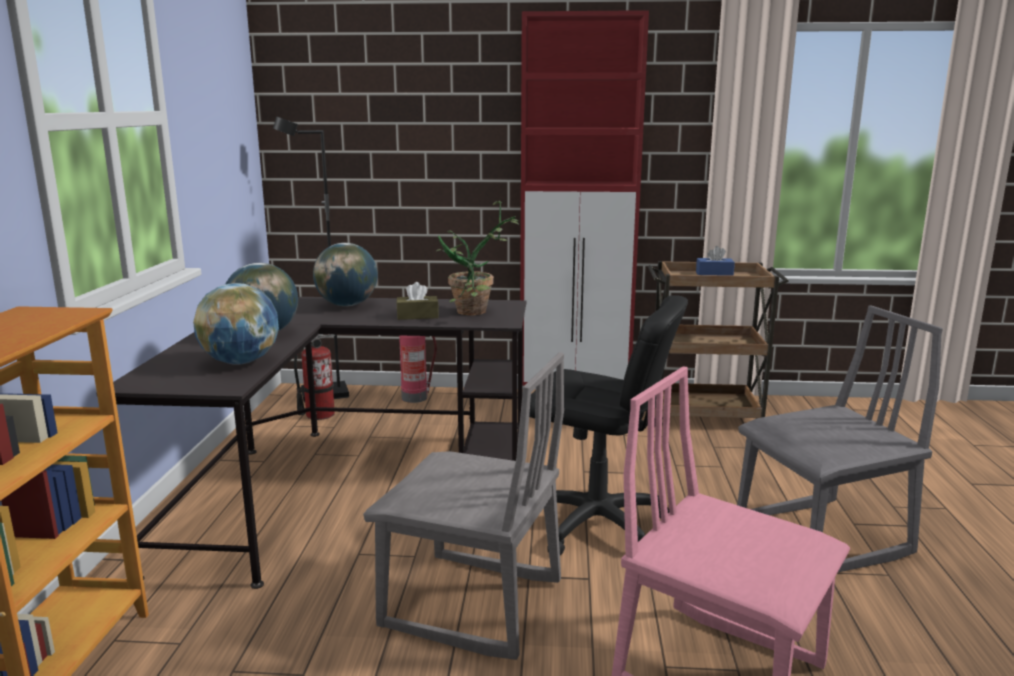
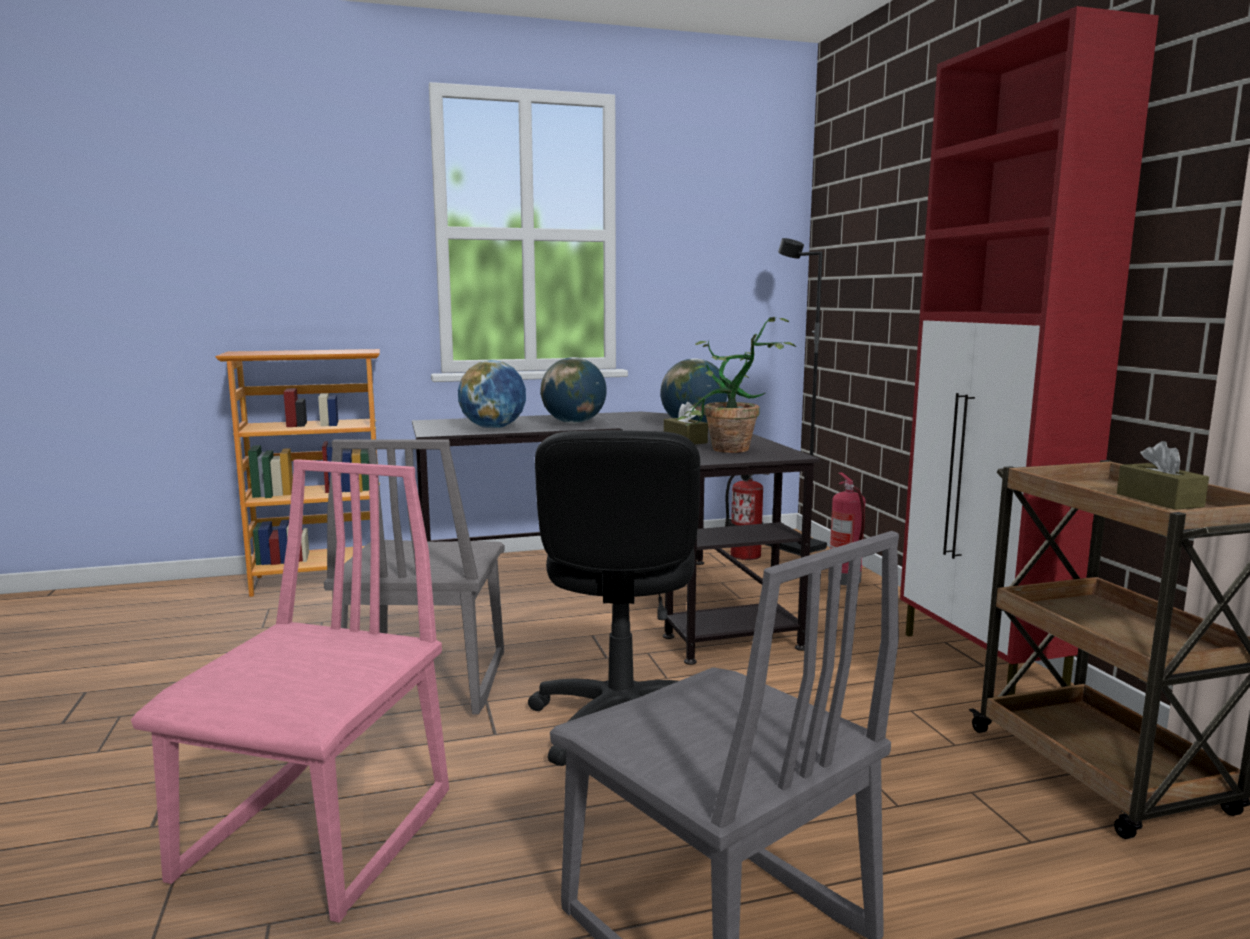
camera: 70 degrees right, 5 degrees down
(714, 274) = (1159, 500): blue tissue box -> brown tissue box

